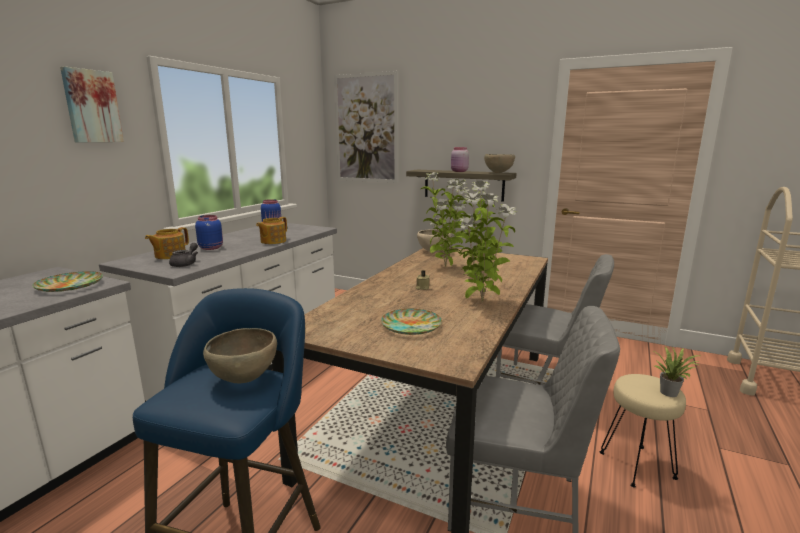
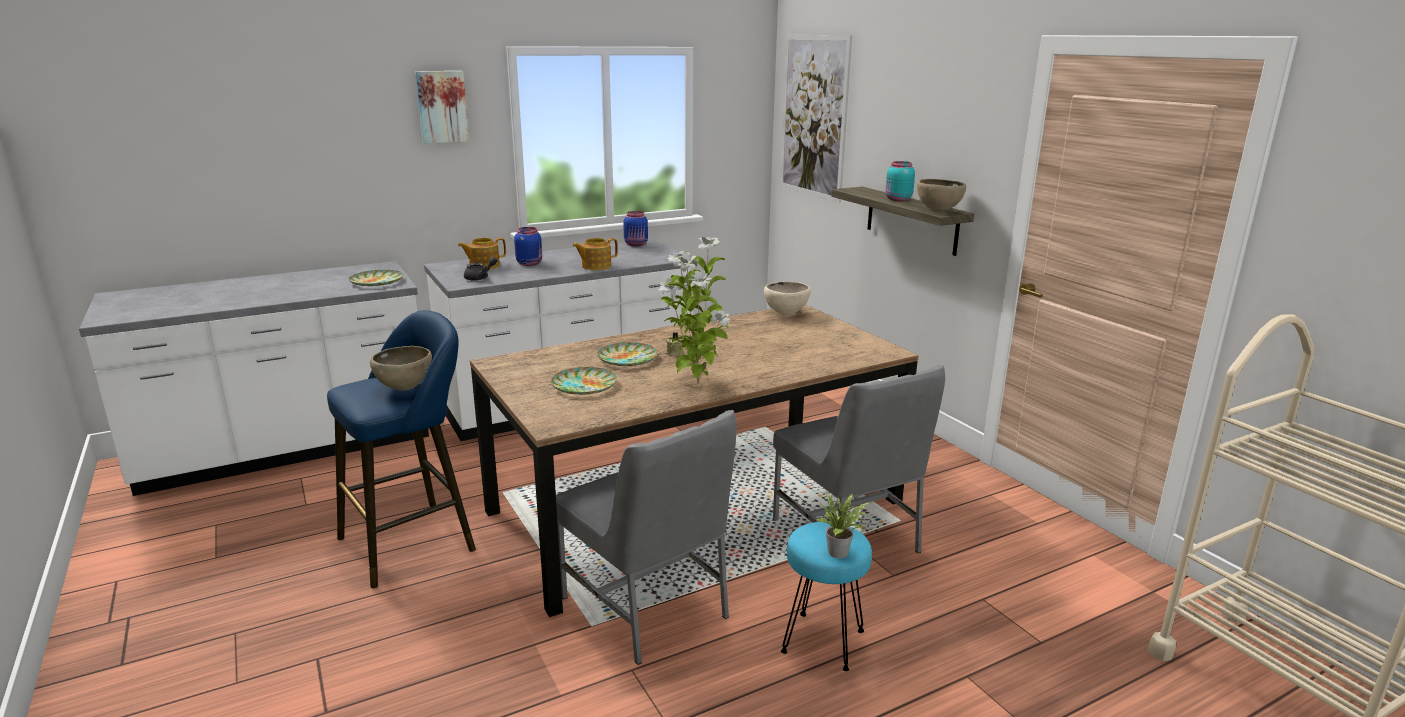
camera: 35 degrees right, 5 degrees up
(399, 299) = (627, 359): none -> plate
(446, 267) = (754, 336): potted plant -> none
(459, 171) = (897, 199): pink jar -> turquoise jar
(636, 465) = (821, 640): beige stool -> turquoise stool

